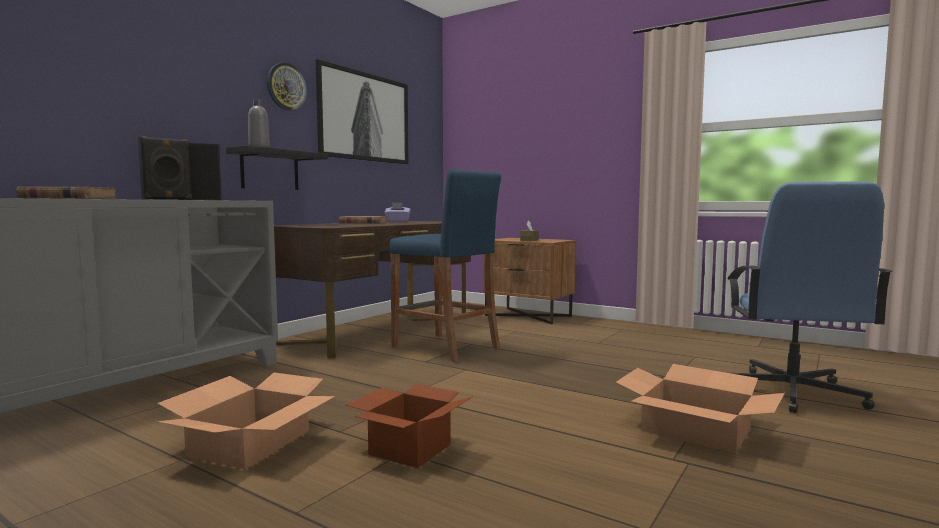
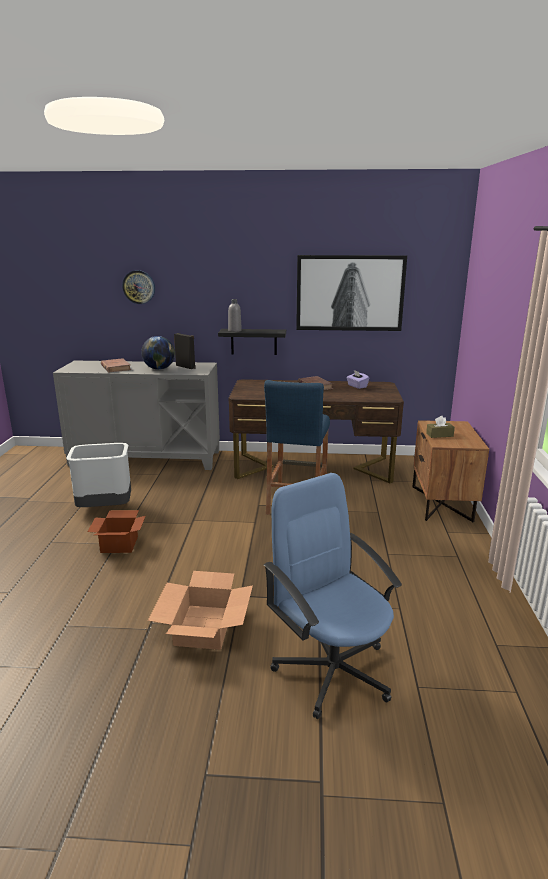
camera: 60 degrees right, 15 degrees up
(167, 199) = (159, 369): black speaker -> globe
(251, 443) = (105, 508): cardboard box -> grey trash can
(286, 86) = (269, 281): wall clock -> wall clock (139, 287)
(791, 393) = (332, 669): blue office chair -> blue office chair turned 75 degrees clockwise

